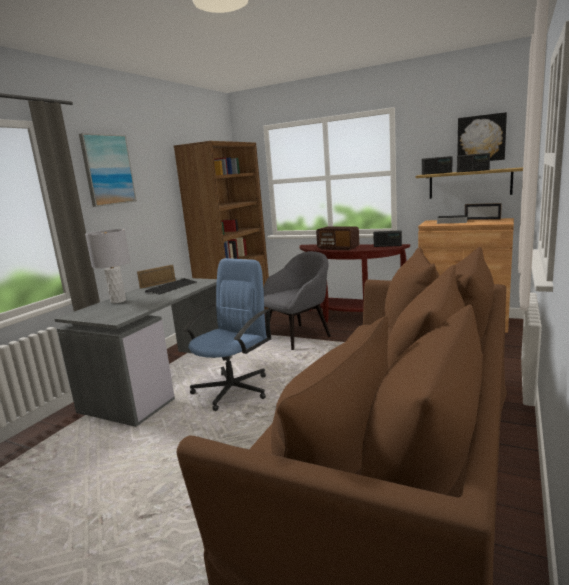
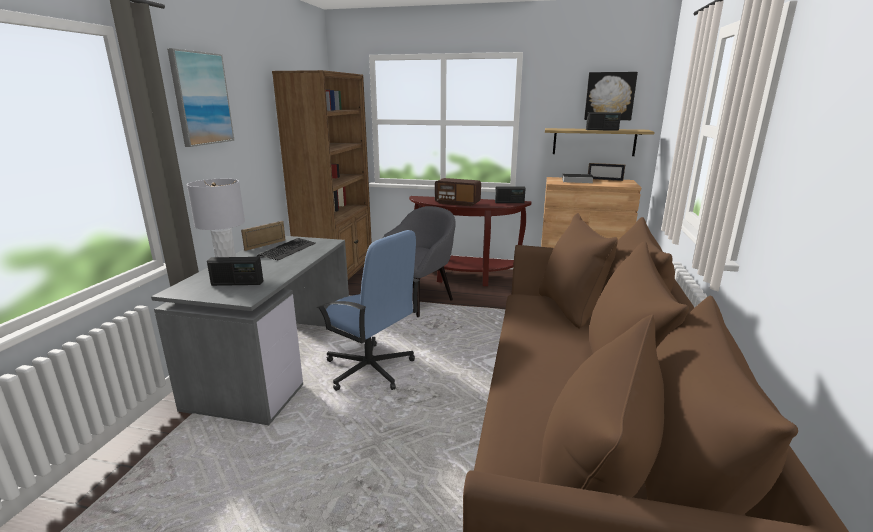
camera: 15 degrees left, 5 degrees up
(233, 389) = (370, 369): blue office chair -> blue office chair turned 105 degrees clockwise
(436, 173) = (563, 128): radio -> radio (237, 283)

